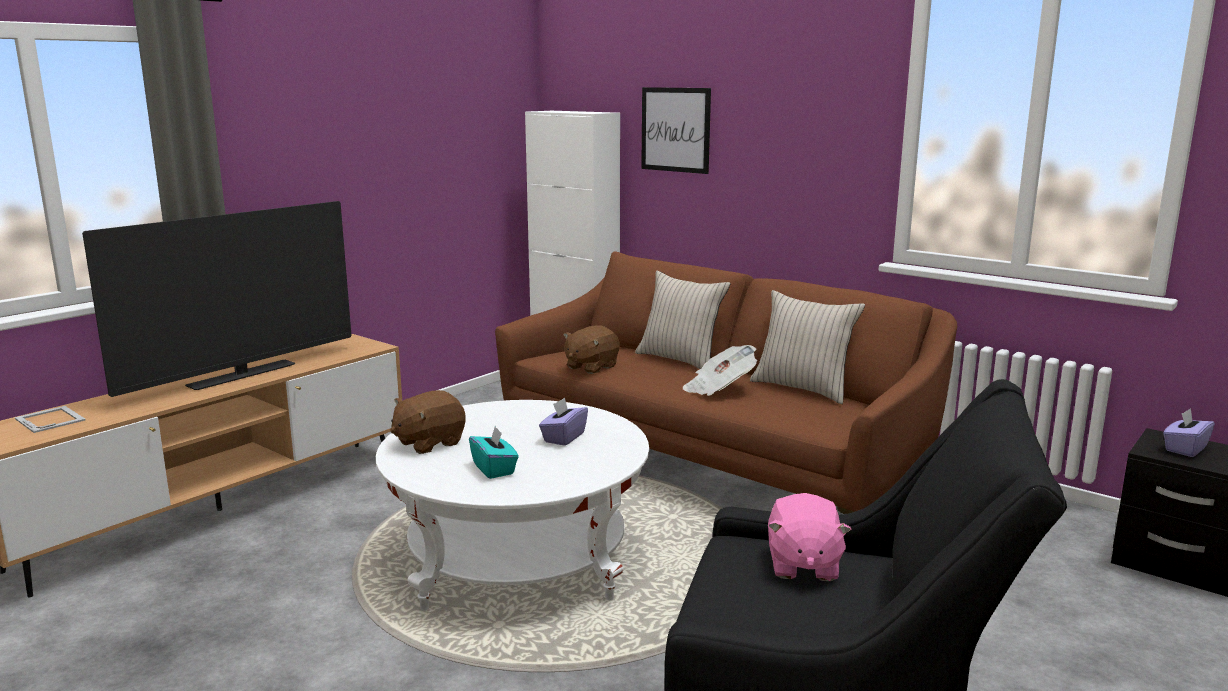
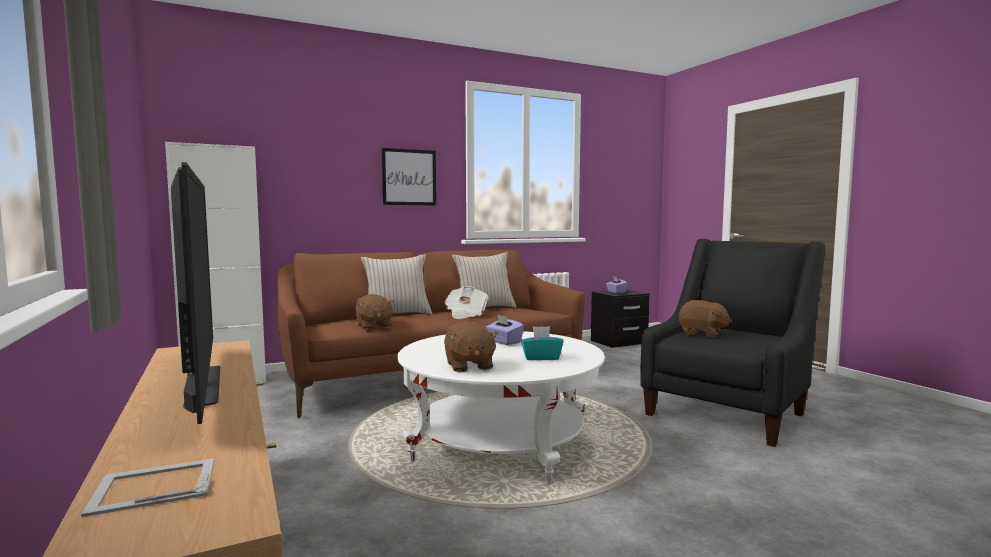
camera: 65 degrees left, 10 degrees down
(675, 129) = (307, 164): picture -> picture (409, 177)
(802, 565) = (702, 334): pink plush toy -> brown plush toy

